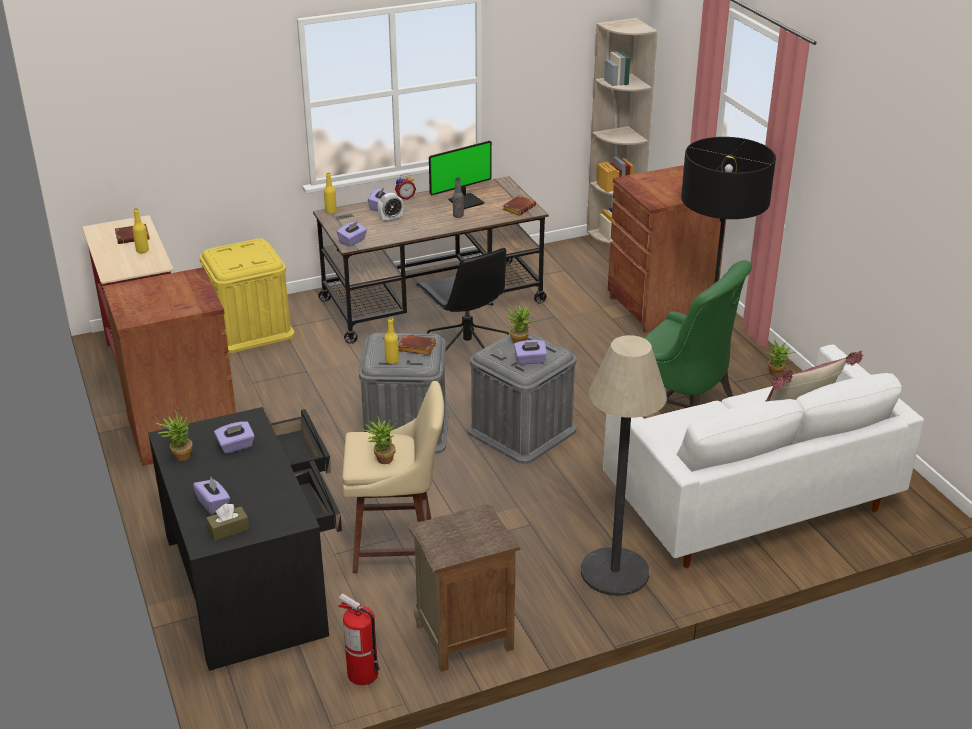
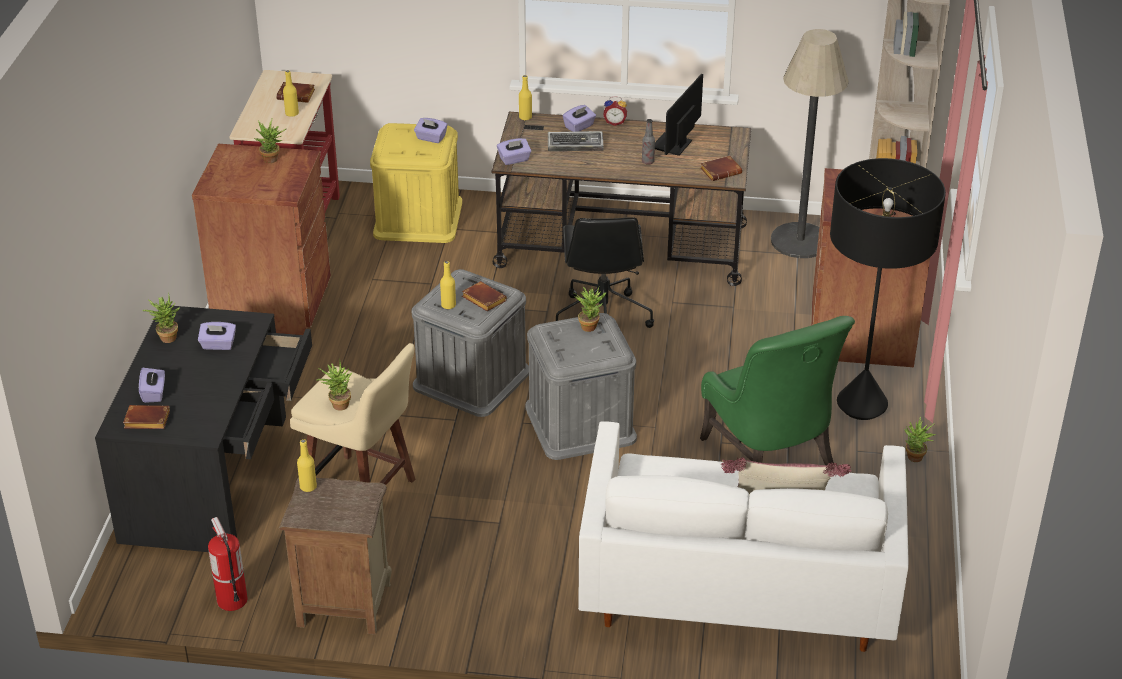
camera: 30 degrees right, 5 degrees up
(168, 285) = (272, 160): none -> potted plant
(228, 529) = (145, 421): brown tissue box -> brown book
(391, 219) = (576, 145): alarm clock -> keyboard
(427, 530) = (308, 487): none -> yellow bottle
(465, 201) = (673, 145): monitor -> monitor turned 120 degrees clockwise
(530, 360) = (579, 351): purple tissue box -> purple tissue box (431, 138)
(614, 572) = (533, 601): floor lamp -> floor lamp (800, 241)

